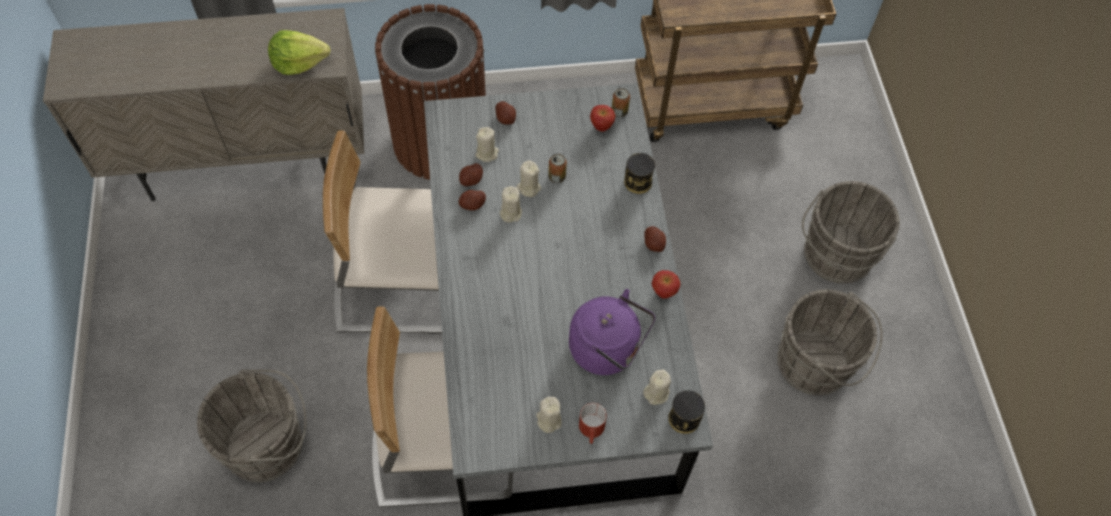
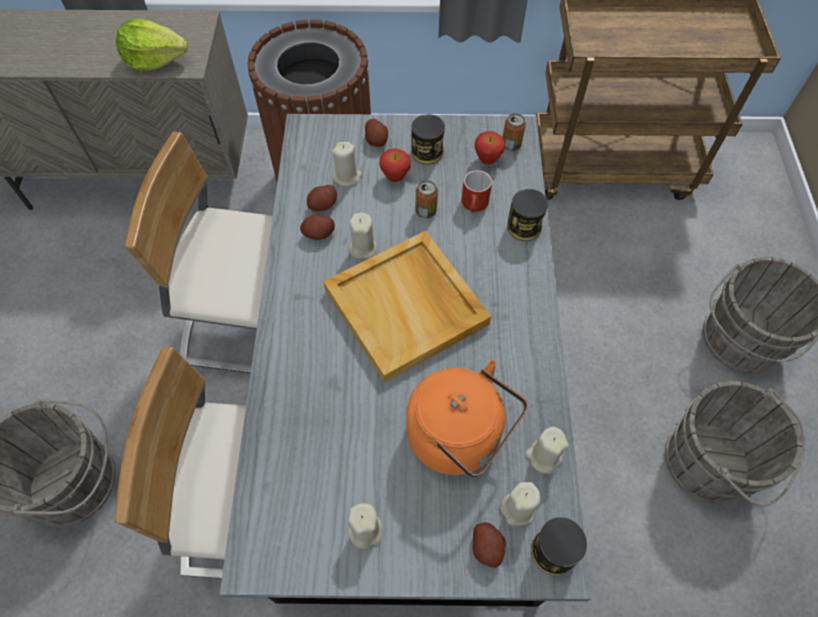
camera: 10 degrees right, 0 degrees up
(528, 188) = (390, 220): beige candle -> beige candle (543, 456)
(550, 125) = (427, 152): none -> can
(554, 257) = (407, 307): none -> beige tray
(592, 431) = (422, 553): red mug -> red mug (475, 206)
(608, 349) = (459, 437): purple kettle -> orange kettle
(654, 244) = (536, 304): potato -> potato (487, 547)
(663, 293) = (542, 369): apple -> apple (395, 177)

